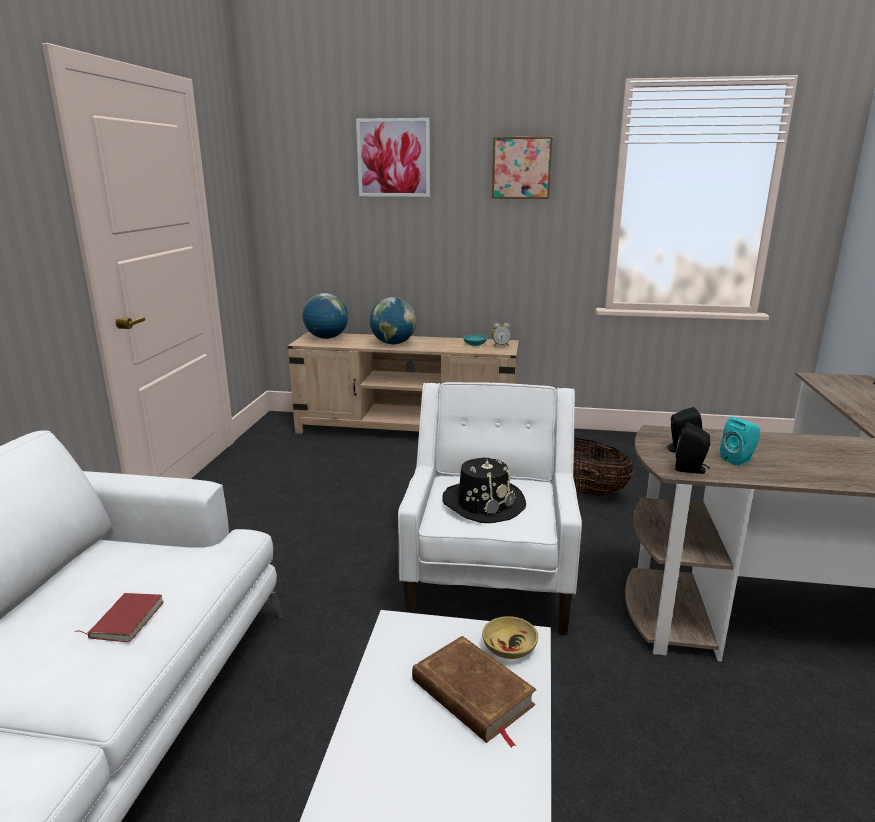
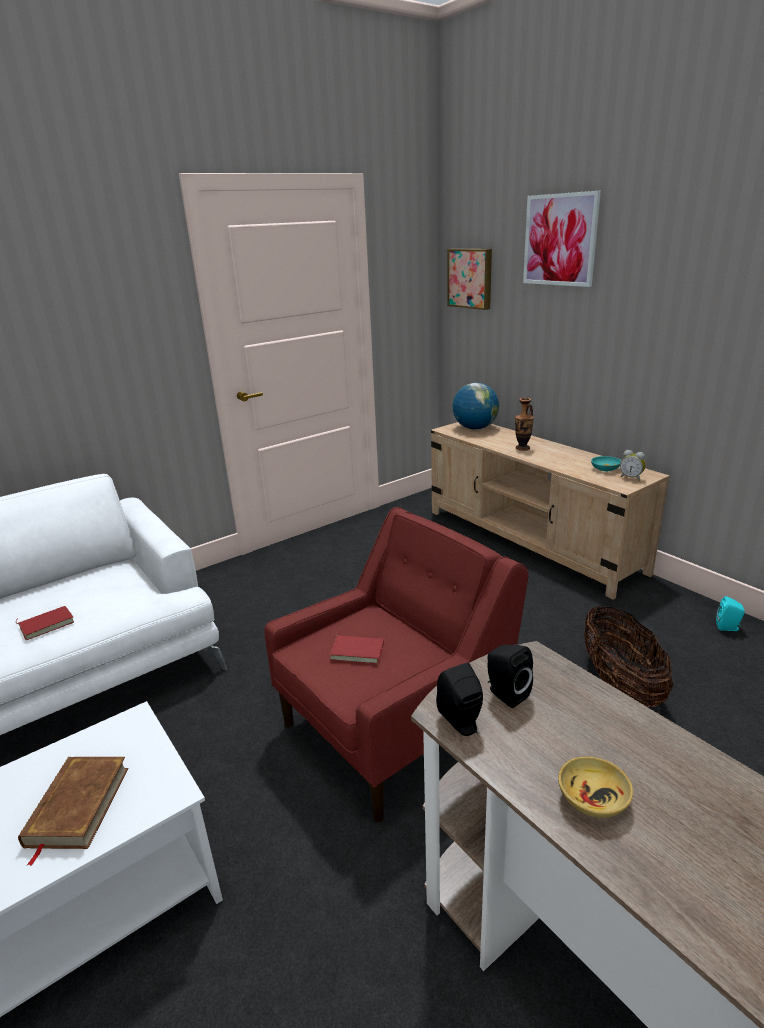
camera: 45 degrees right, 5 degrees up
(393, 343) = (522, 448): globe -> vase
(483, 503) = (358, 650): black hat -> red book
(490, 578) = (396, 726): white armchair -> red armchair
(508, 647) = (153, 790): beige bowl -> beige bowl (592, 797)
(521, 168) = (701, 253): picture -> picture (471, 278)
(739, 460) = (547, 744): turquoise speaker -> turquoise speaker (728, 627)

